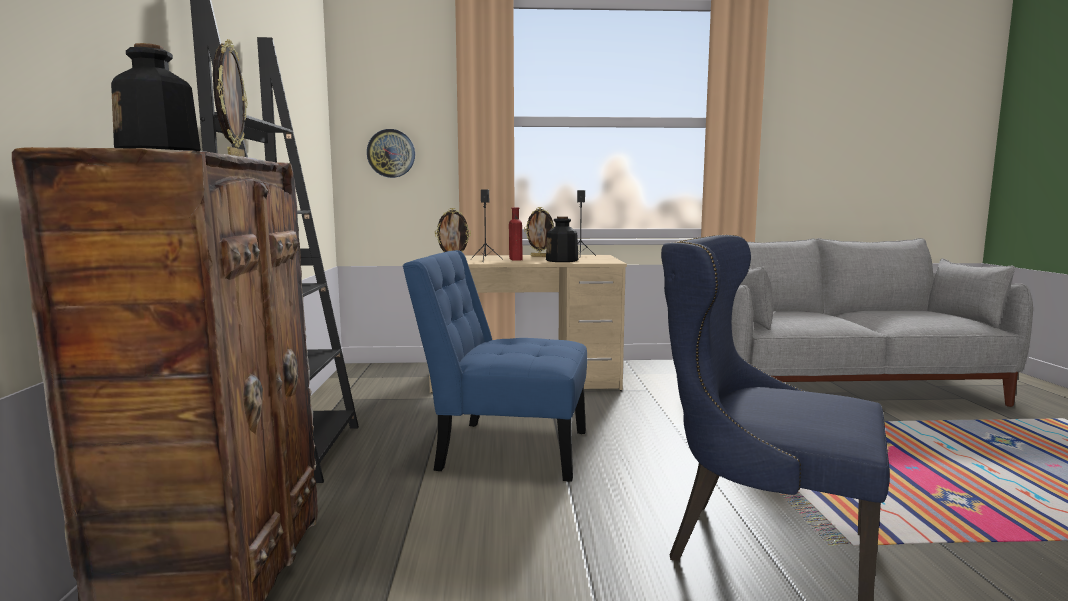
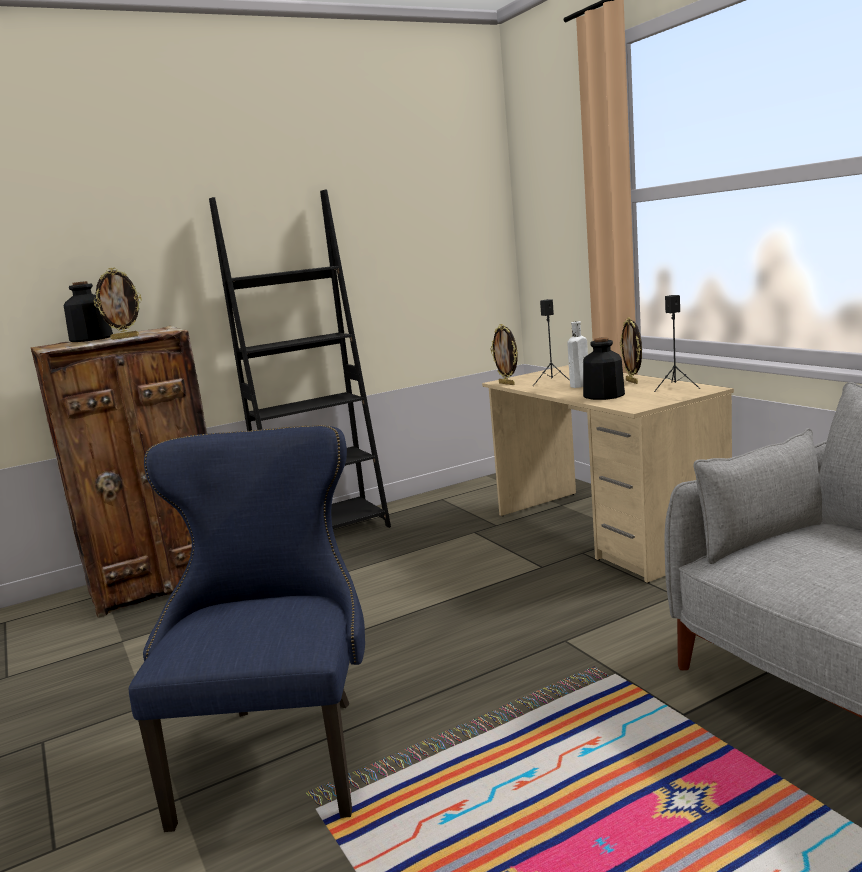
camera: 65 degrees right, 5 degrees up
(391, 153) = (552, 244): wall clock -> none
(504, 449) = (400, 587): blue chair -> none
(515, 259) = (580, 385): red bottle -> white bottle

